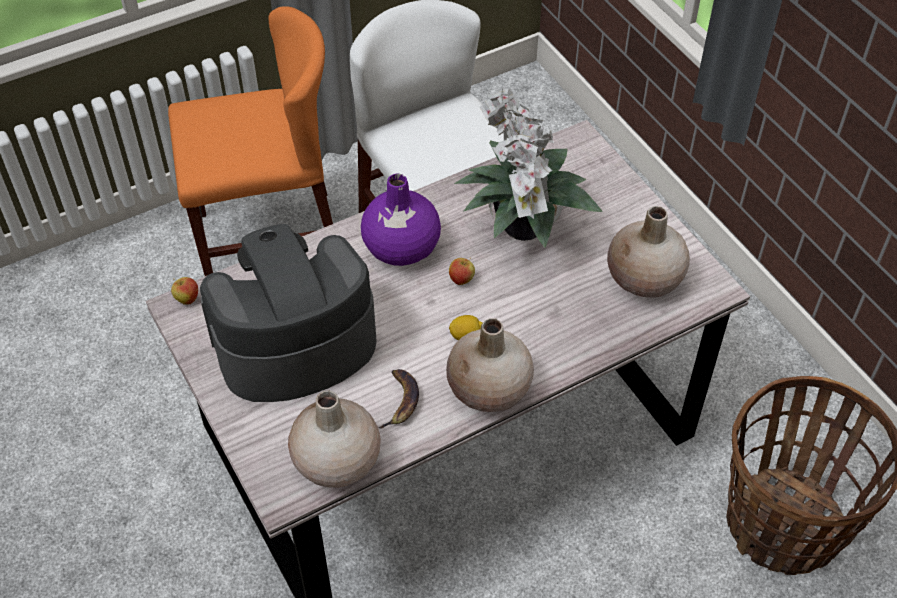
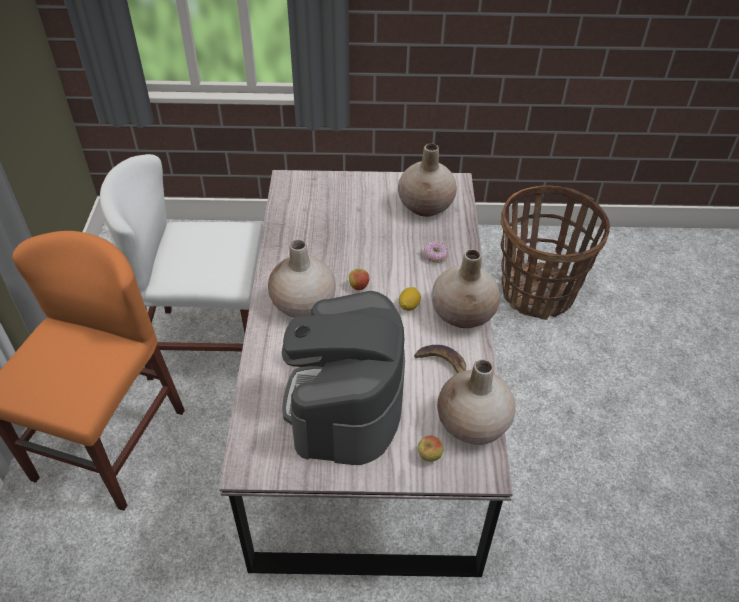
camera: 60 degrees left, 5 degrees down
(187, 299) = (243, 457): apple -> apple (429, 456)
(400, 248) = (303, 305): purple vase -> beige vase
(522, 232) = (342, 240): potted plant -> none
(563, 325) = (435, 256): none -> donut

